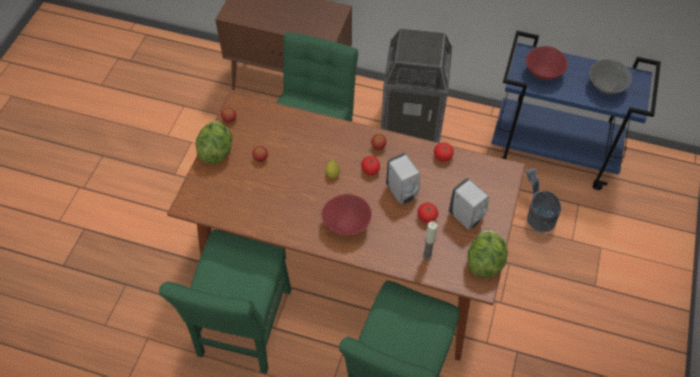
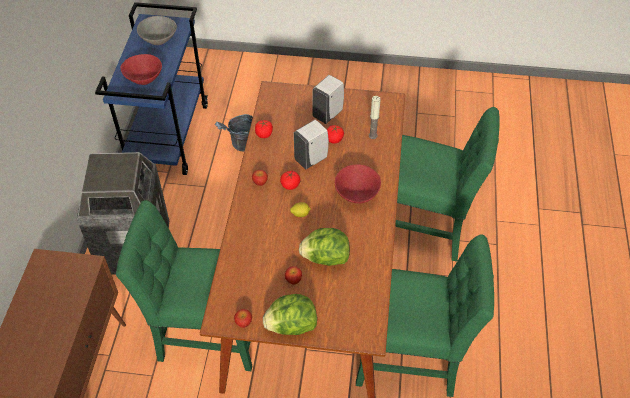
camera: 100 degrees left, 5 degrees down
(484, 261) = (368, 100): lettuce -> lettuce (325, 258)

